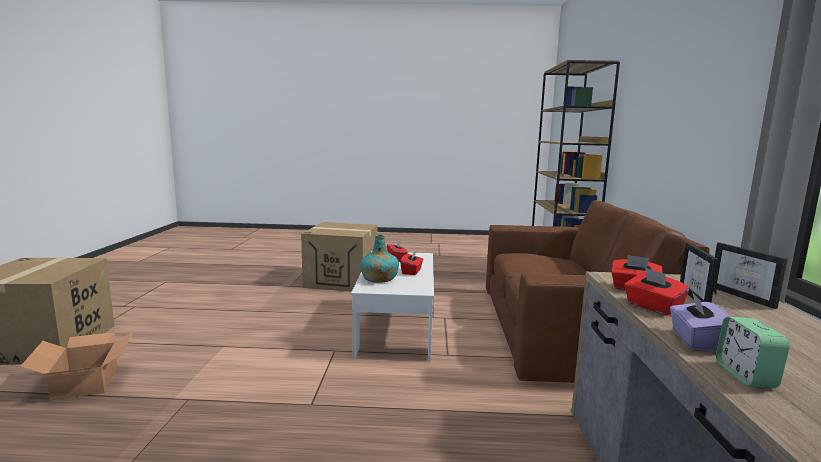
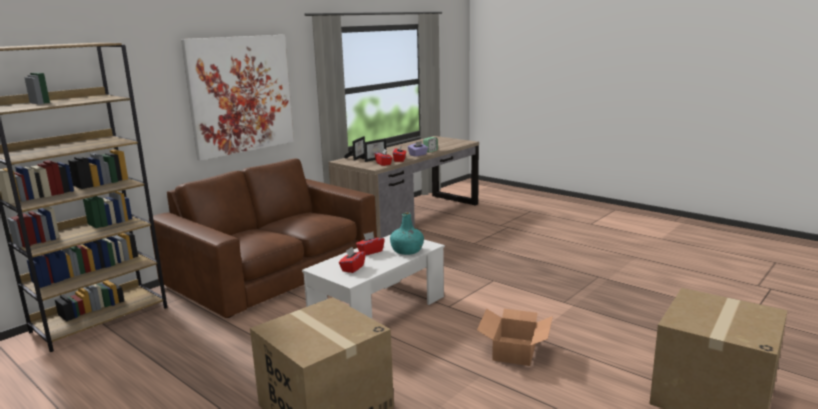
camera: 140 degrees left, 5 degrees up
(85, 382) = (641, 334): cardboard box -> cardboard box (515, 350)
(691, 118) = (241, 95): none -> picture

